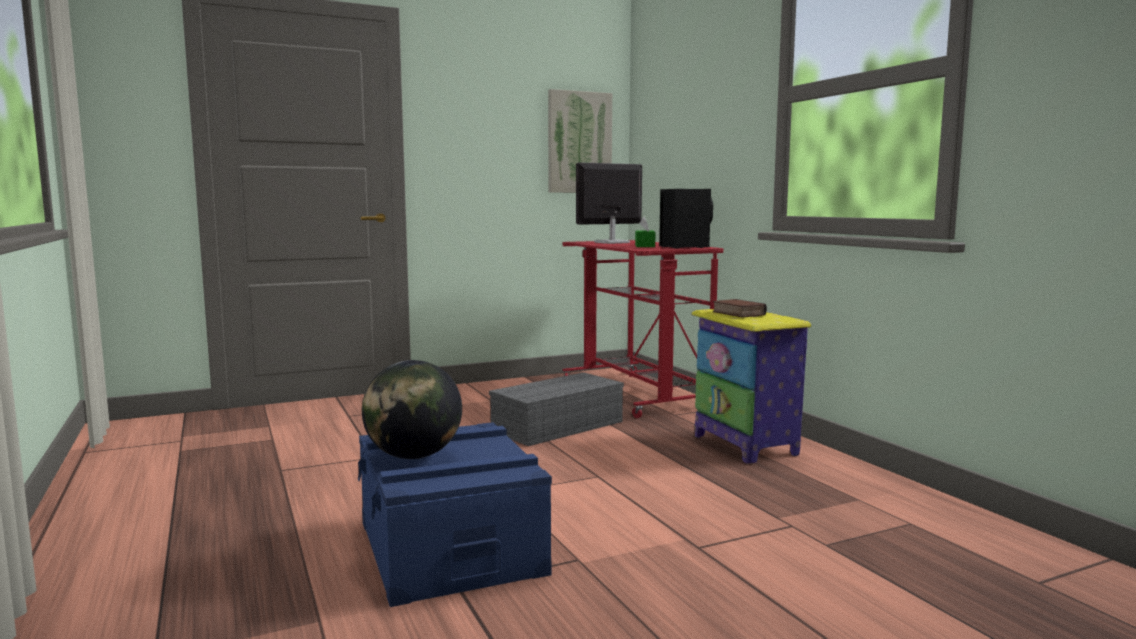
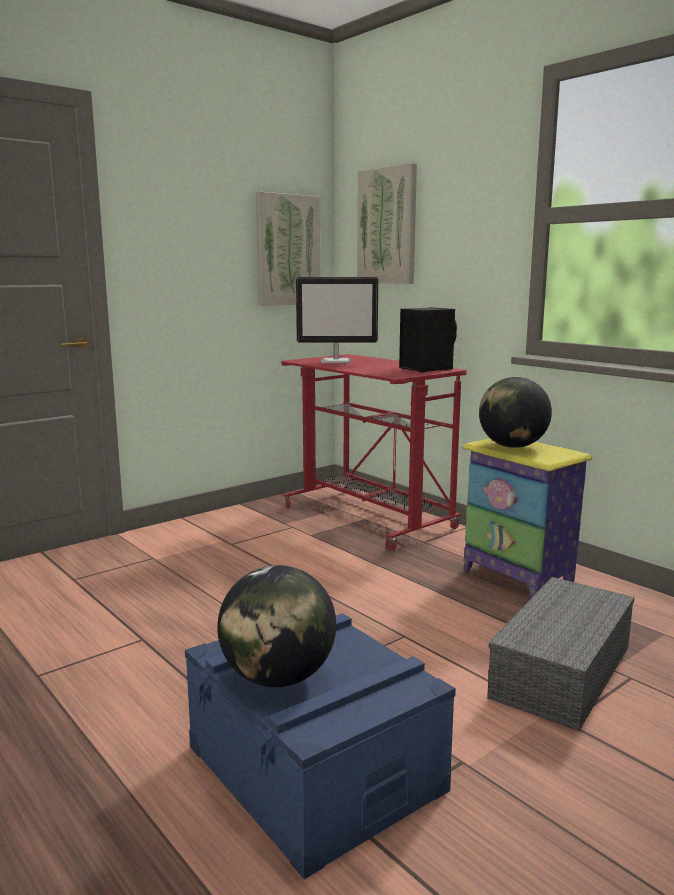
camera: 15 degrees left, 5 degrees up
(557, 427) = (318, 571): grey storage box -> grey storage box (563, 673)
(611, 242) = (336, 361): monitor -> monitor turned 135 degrees counterclockwise
(644, 246) = (383, 368): green tissue box -> none
(667, 117) = (387, 226): none -> picture
(737, 313) = (512, 446): book -> globe

